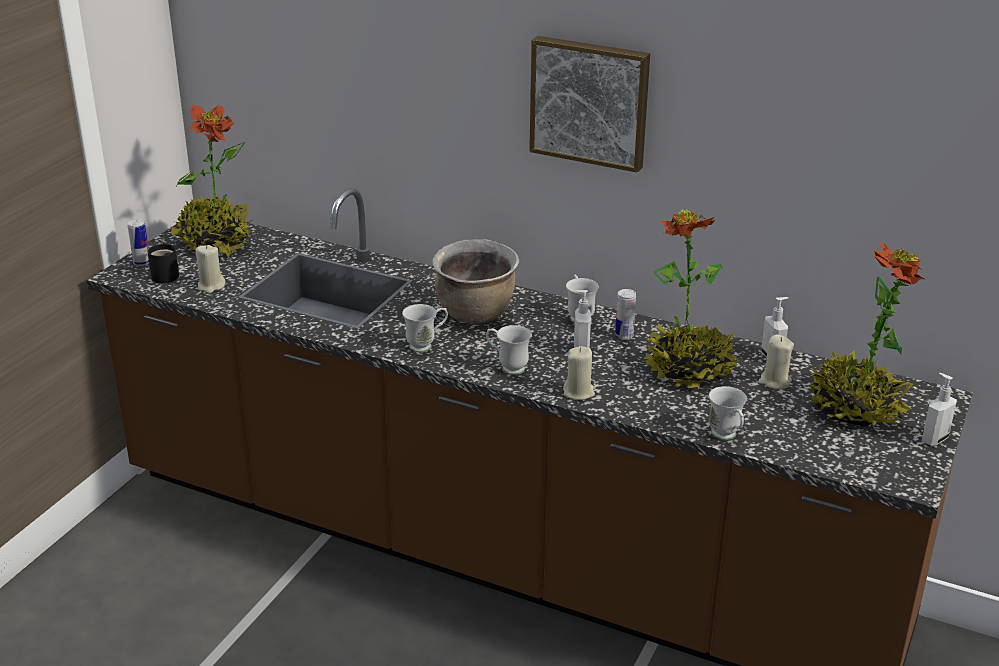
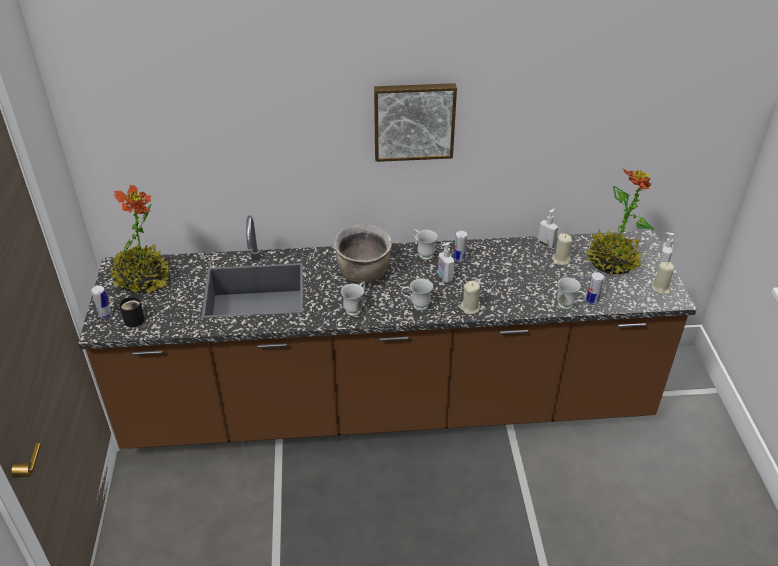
camera: 30 degrees left, 10 degrees up
(211, 286) = (174, 316): beige candle -> beige candle (661, 288)
(689, 370) = (513, 269): potted plant -> none
(770, 442) = (592, 301): none -> can

